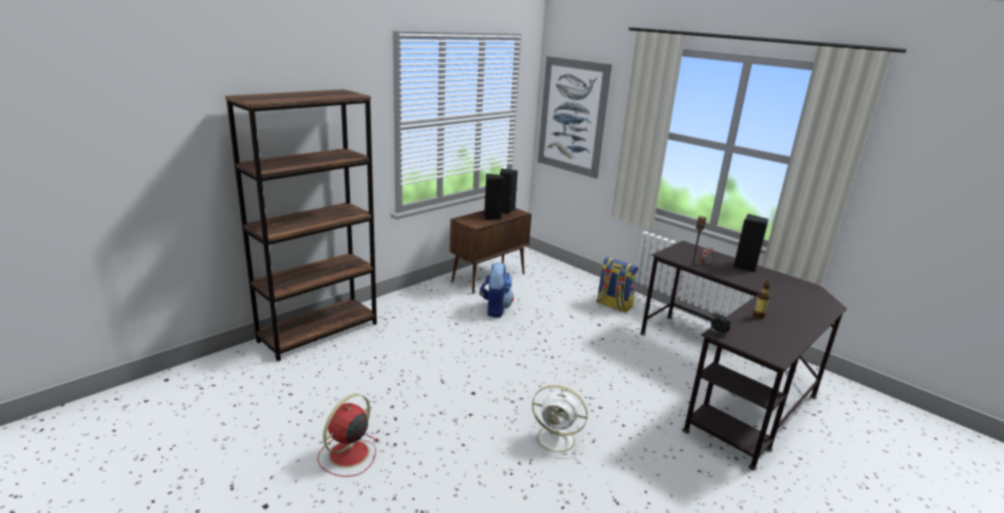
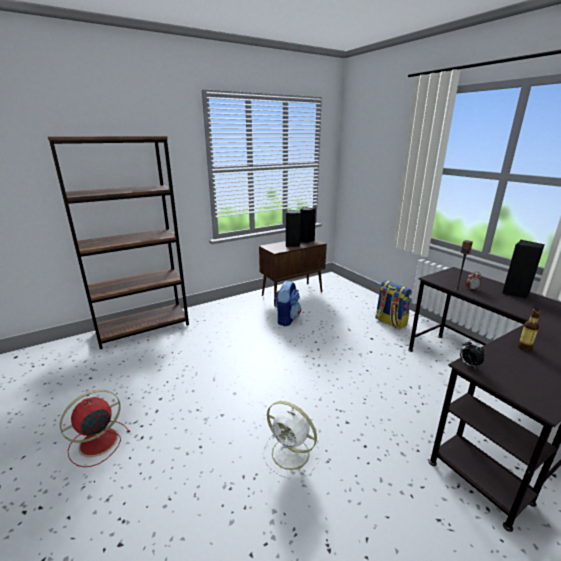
camera: 15 degrees right, 0 degrees up
(572, 116) = (364, 164): picture -> none

